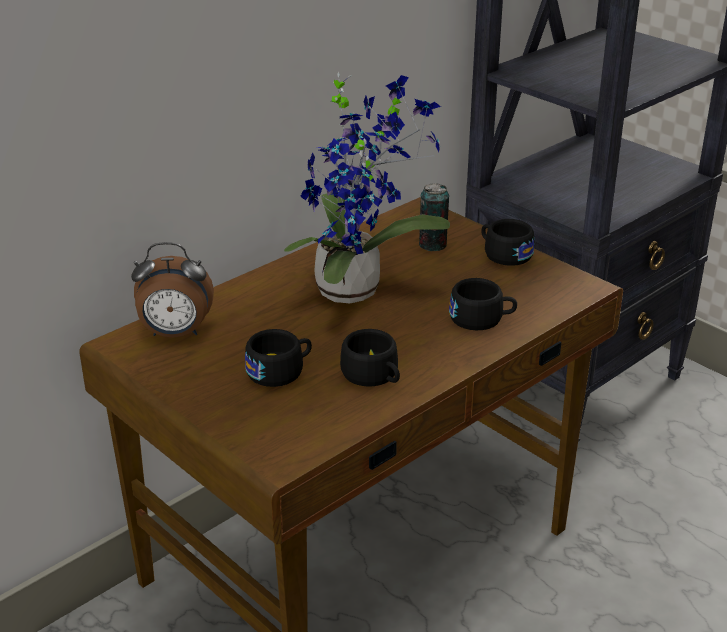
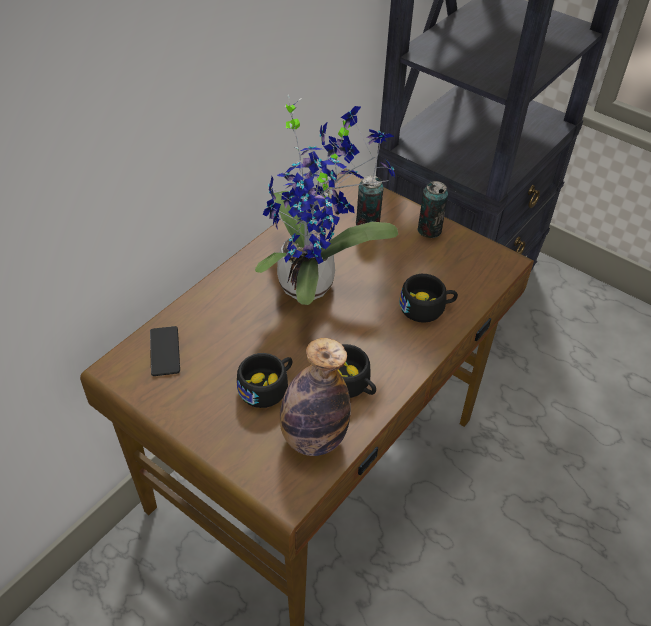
camera: 10 degrees left, 15 degrees up
(175, 334) = (165, 351): alarm clock -> phone
(320, 417) = (313, 438): none -> bottle
(503, 254) = (429, 230): black cup -> can

